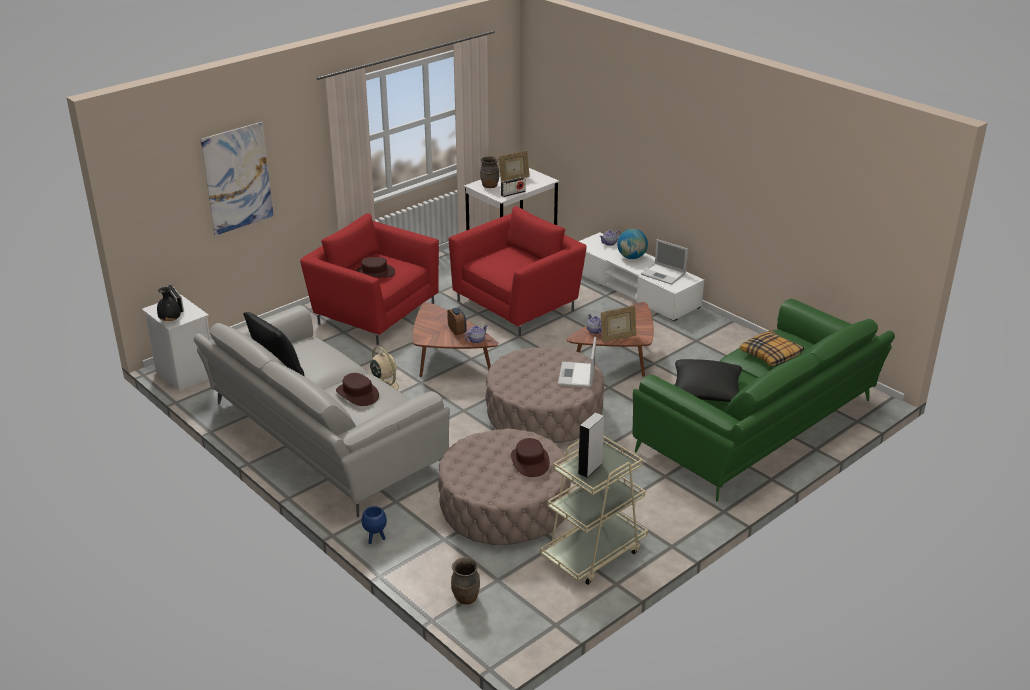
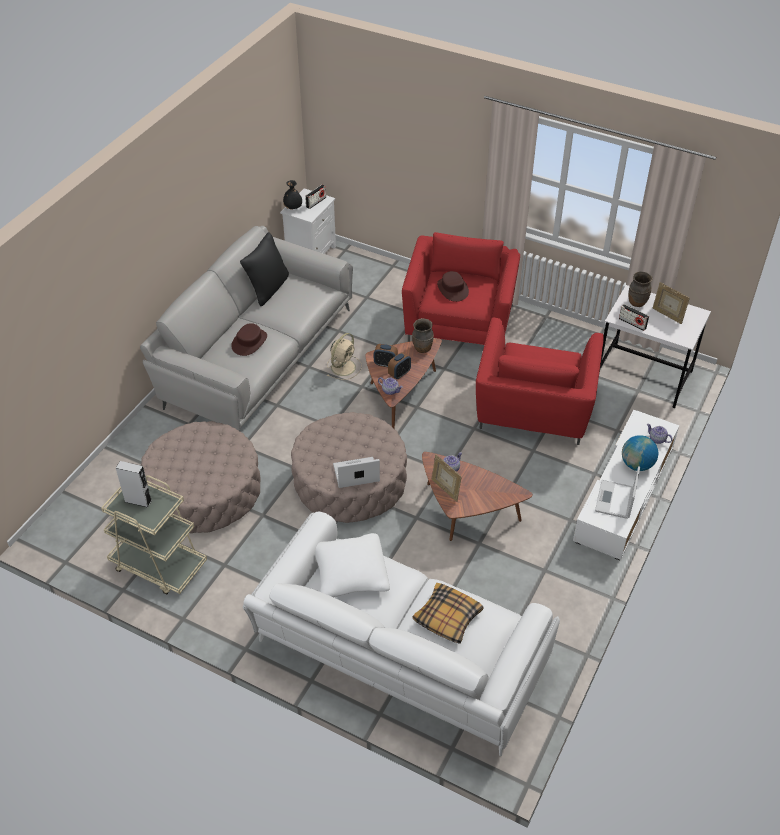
camera: 70 degrees right, 15 degrees up
(237, 178) = (404, 140): picture -> none
(375, 538) = (140, 427): blue planter -> none
(437, 335) = (385, 364): none -> alarm clock
(466, 598) = (84, 500): brown vase -> brown vase (422, 348)
(518, 304) = (533, 411): red armchair -> red armchair turned 75 degrees clockwise
(530, 461) = (206, 476): brown hat -> none
(706, 391) = (350, 573): black pillow -> white pillow
(759, 428) = (398, 655): green sofa -> white sofa

